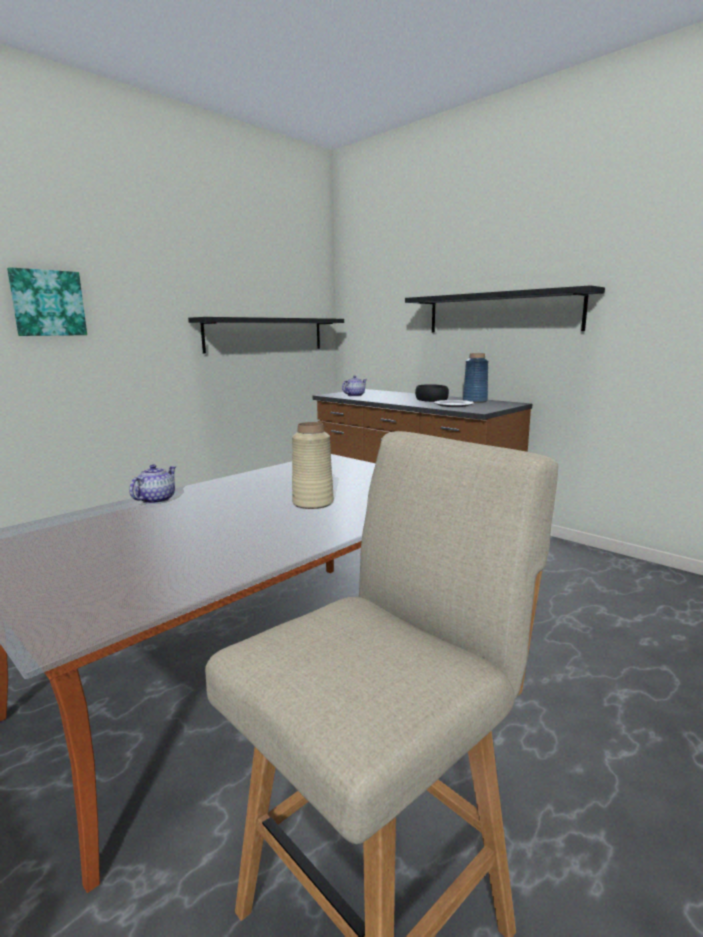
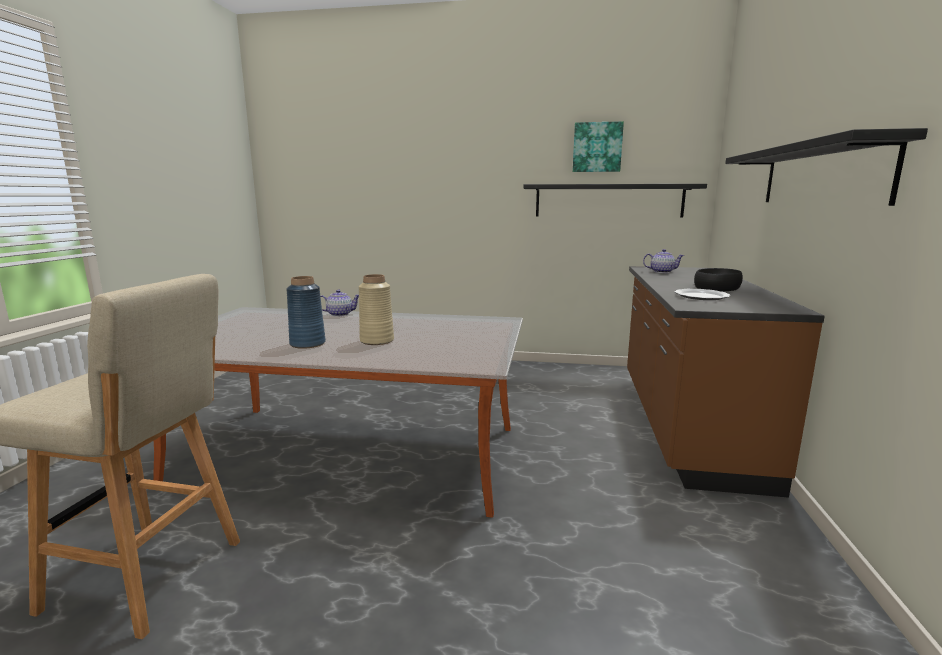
camera: 55 degrees right, 0 degrees up
(48, 303) = (418, 176): picture -> picture (597, 147)
(474, 401) = (755, 298): blue vase -> blue vase (307, 344)

